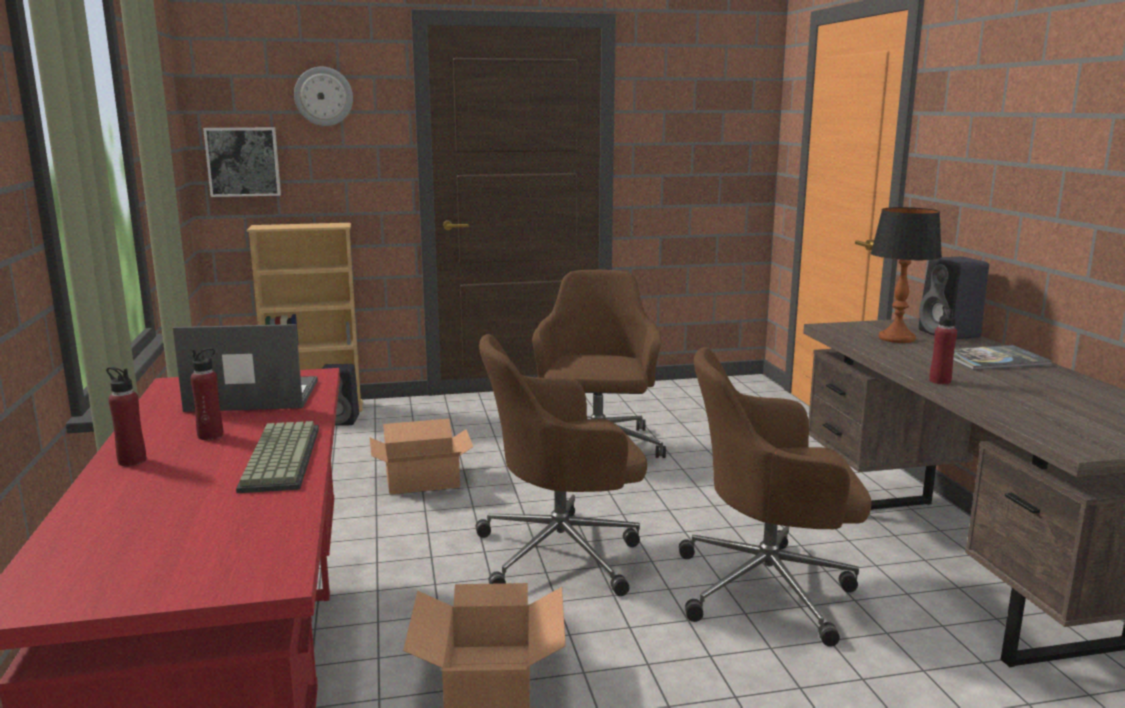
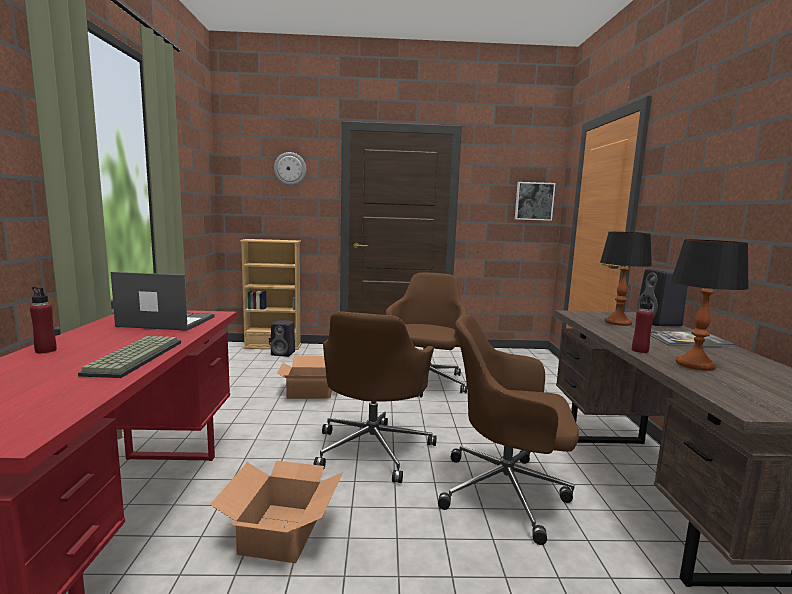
camera: 10 degrees right, 5 degrees down
(210, 435) = (112, 340): red bottle -> none
(243, 161) = (244, 203): picture -> picture (534, 201)
(563, 554) = (373, 448): brown office chair -> brown office chair turned 75 degrees counterclockwise
(1010, 395) = (694, 364): none -> table lamp

